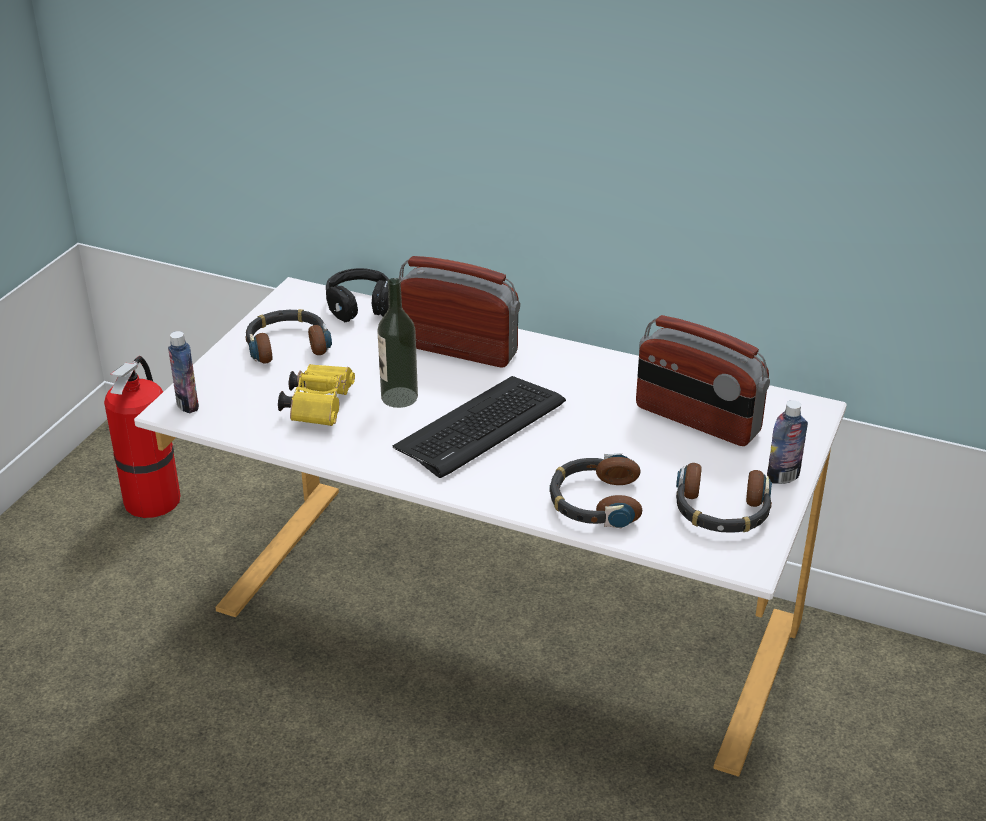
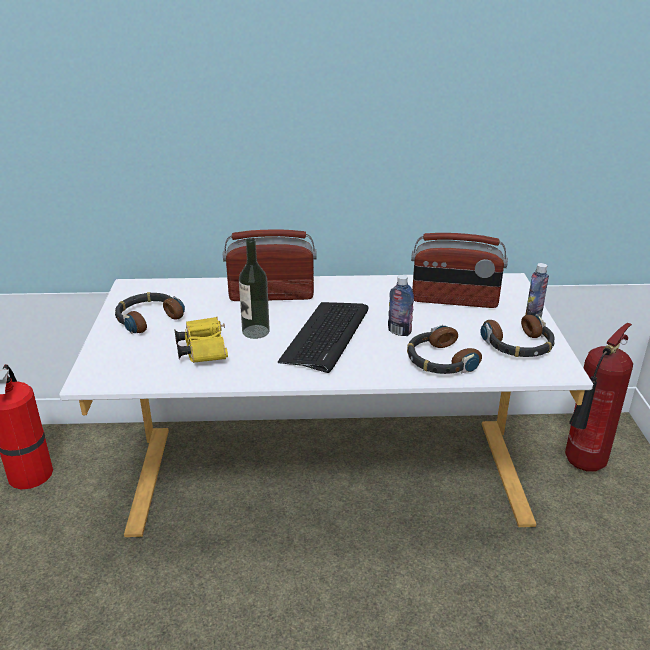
camera: 25 degrees left, 5 degrees down
(187, 405) = (98, 373): bottle -> bottle (399, 331)
(360, 305) = (182, 285): black headphones -> none
(880, 721) = (582, 466): none -> fire extinguisher

